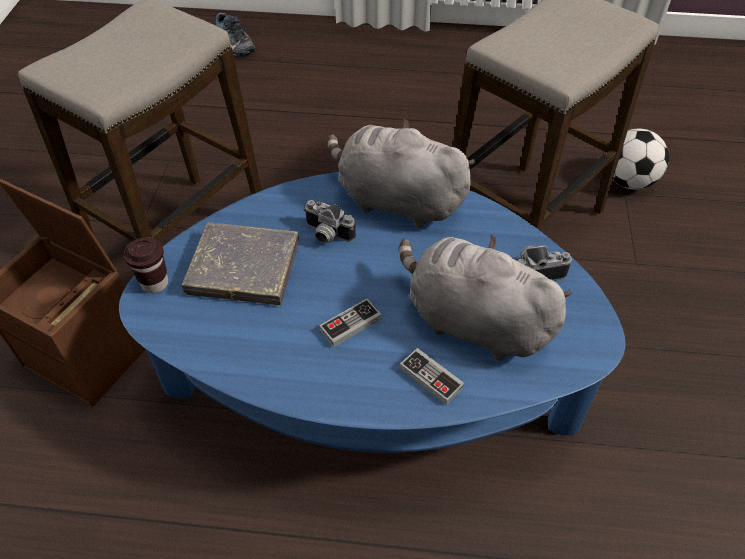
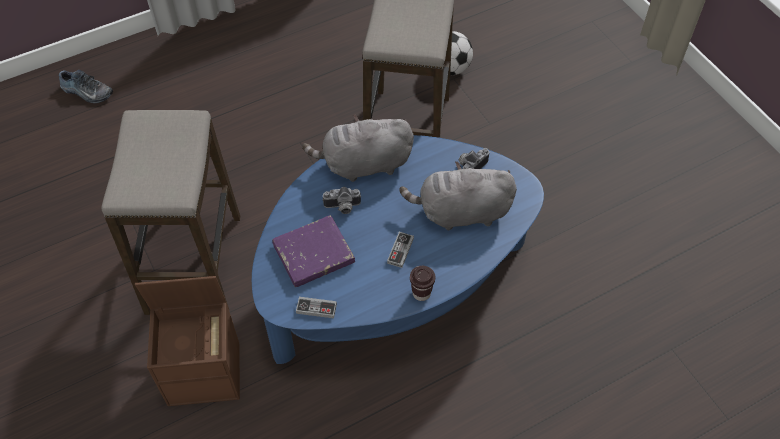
camera: 35 degrees left, 5 degrees up
(155, 283) = (270, 292): brown cup -> brown cup (421, 293)
(244, 268) = (313, 254): grey book -> purple book
(431, 378) = (463, 254): game controller -> game controller (316, 308)

